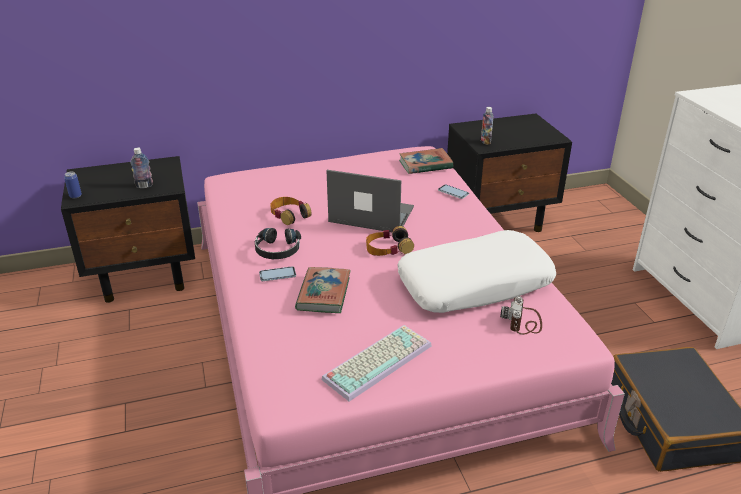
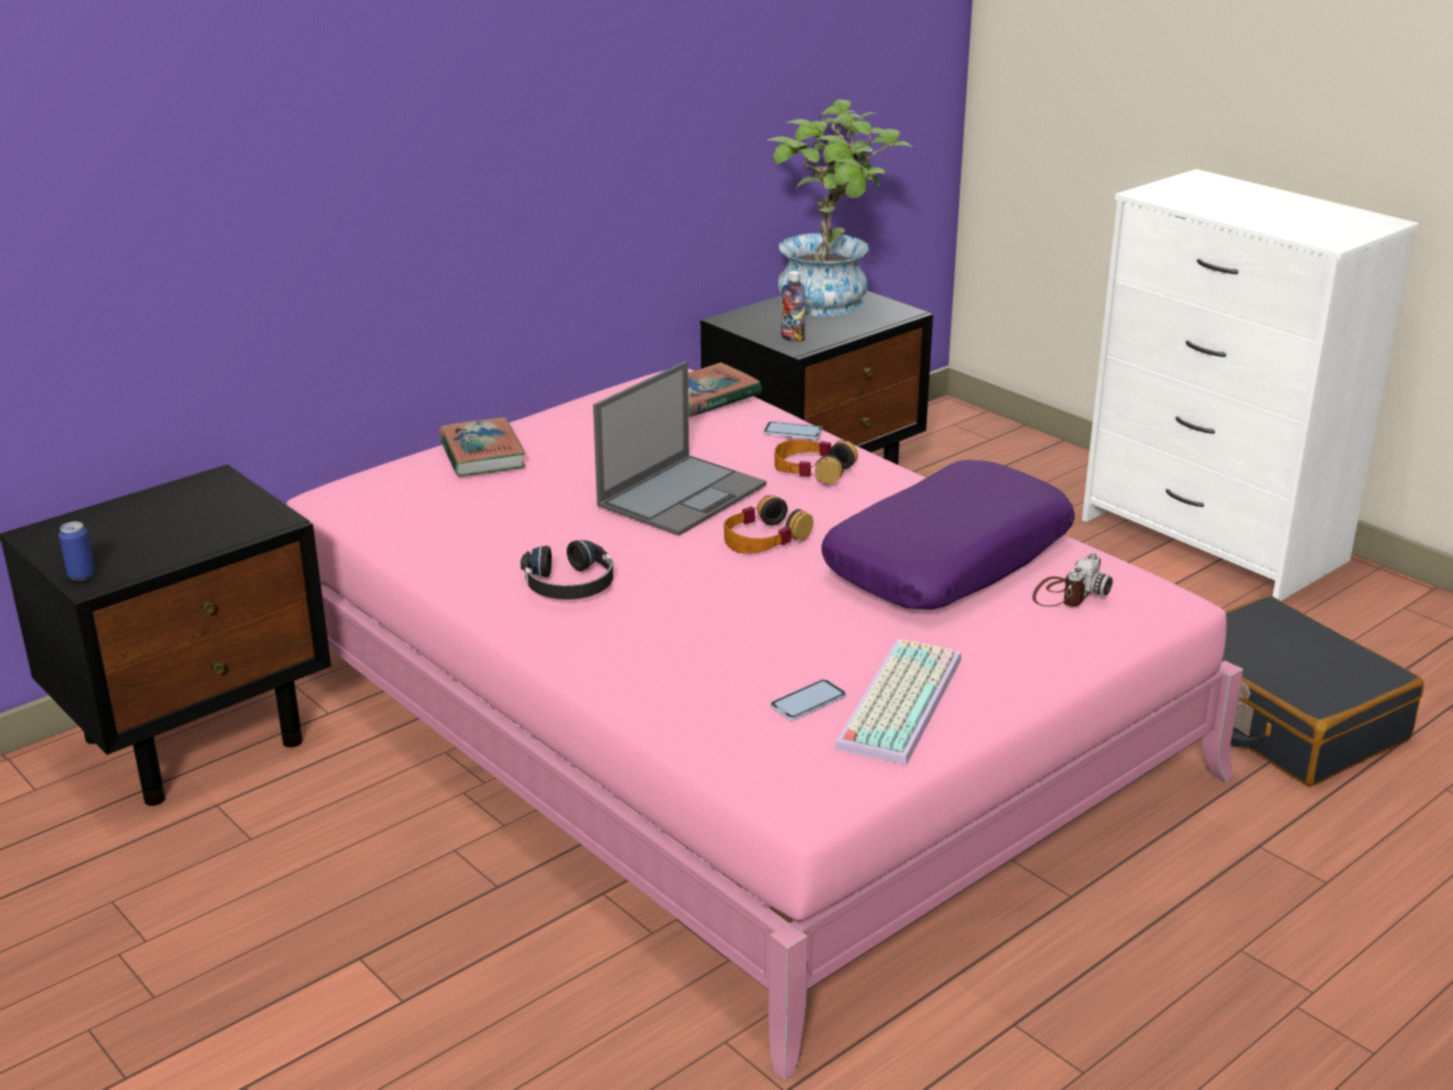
camera: 25 degrees left, 5 degrees down
(144, 186) = (214, 528): bottle -> none
(277, 275) = (609, 621): phone -> phone (808, 702)
(289, 215) = (532, 526): headphones -> headphones (812, 470)
(324, 294) = (721, 629): book -> book (482, 454)
(370, 214) = (683, 494): laptop -> laptop turned 135 degrees clockwise
(474, 284) = (947, 559): white pillow -> purple pillow
(522, 127) = (832, 305): none -> potted plant
(523, 322) = (1067, 593): camera -> camera turned 135 degrees counterclockwise

